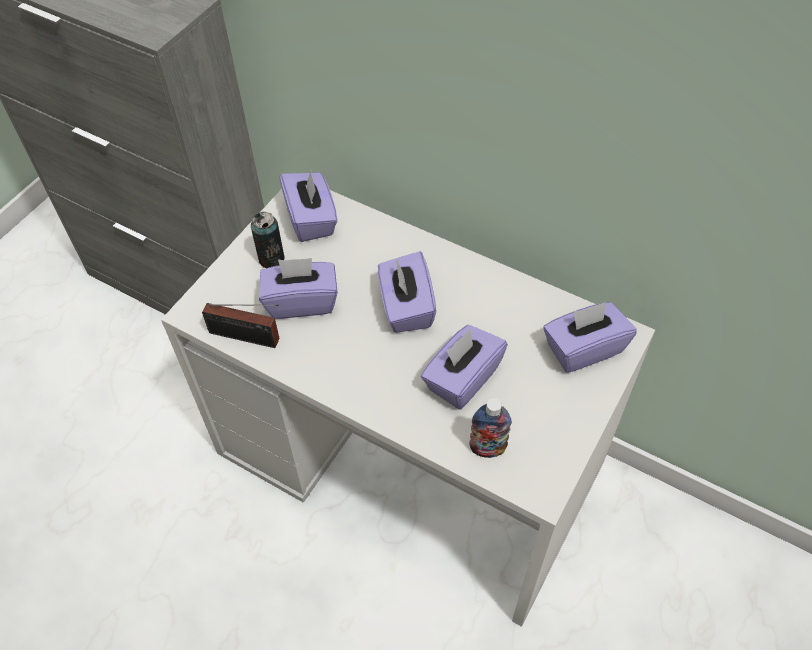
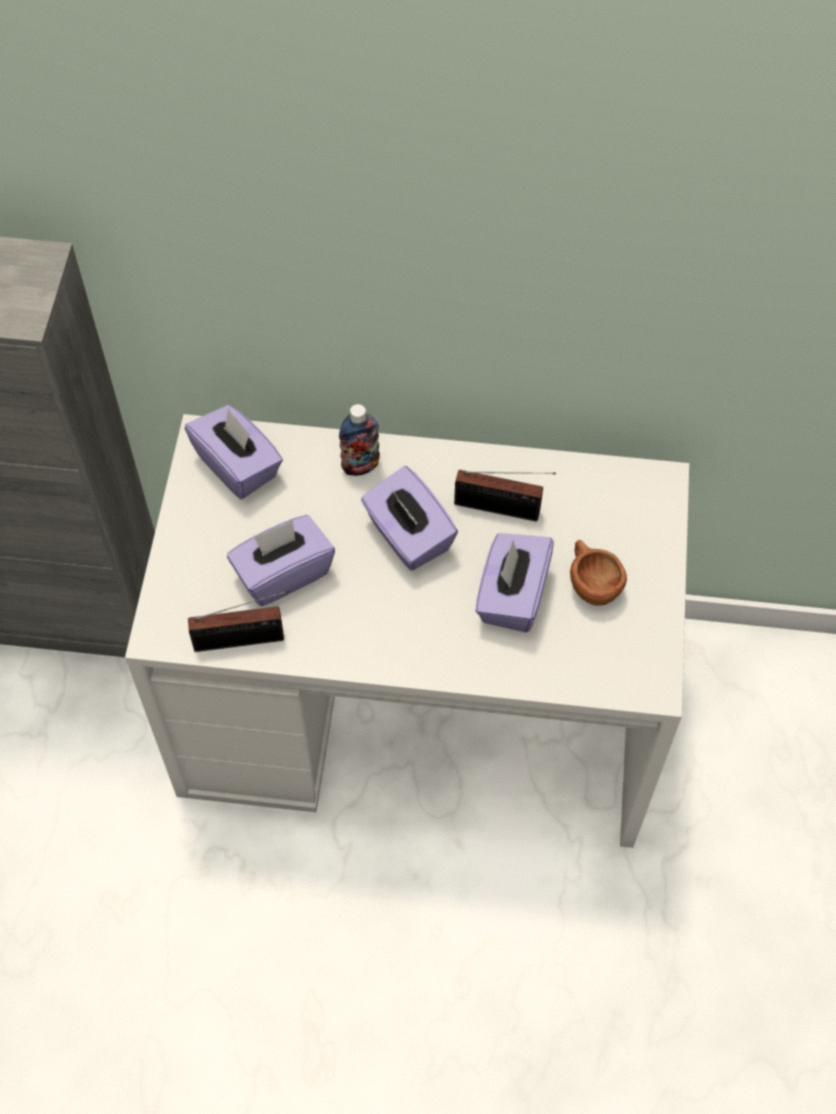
camera: 25 degrees left, 5 degrees up
(271, 259) = (217, 534): can -> none
(487, 313) = (501, 509): none -> radio
(487, 448) = (576, 663): bottle -> bottle (360, 466)
(530, 391) = (591, 583): none -> brown cup
(583, 348) = (624, 513): purple tissue box -> none

